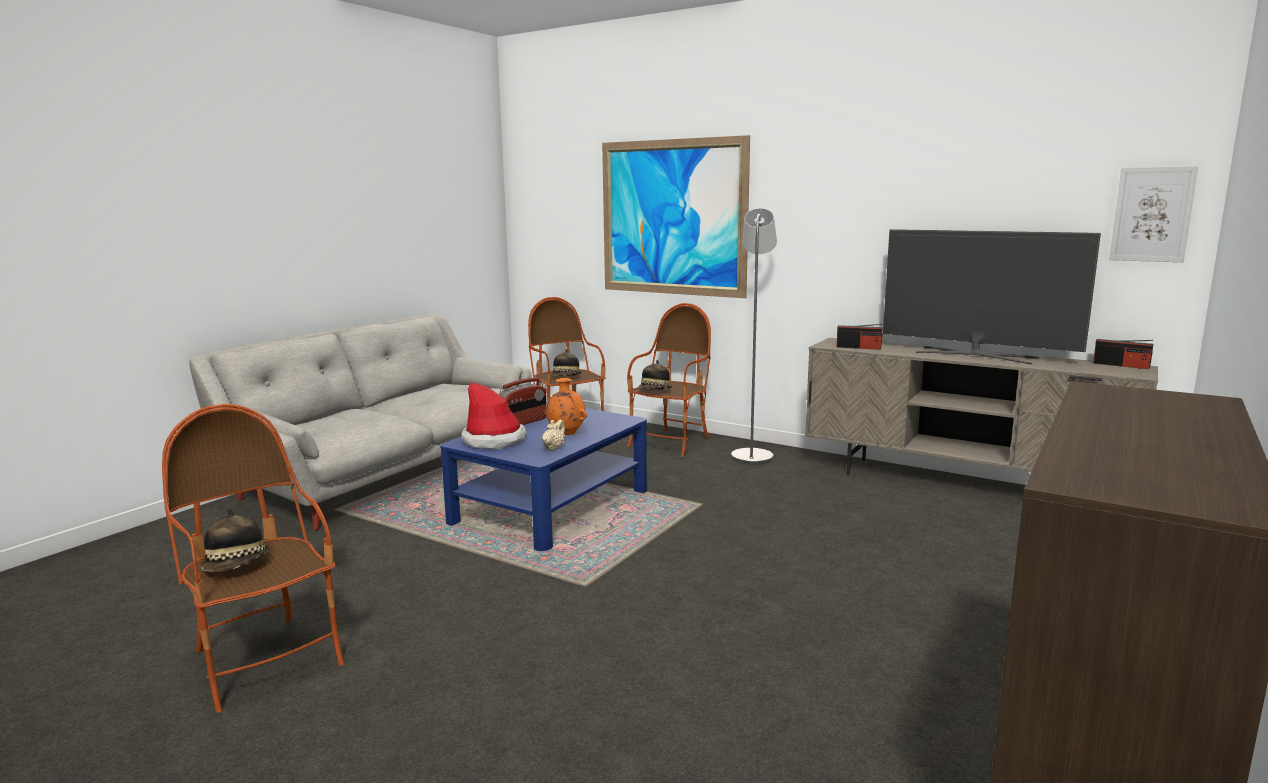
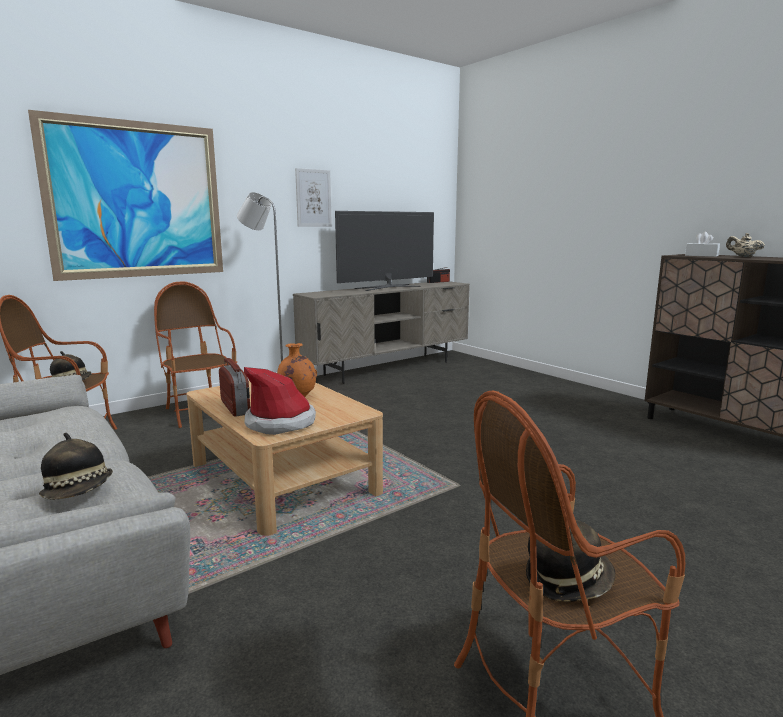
camera: 70 degrees left, 0 degrees up
(551, 506) = (282, 478): blue coffee table -> beige coffee table
(554, 448) = (335, 405): beige teapot -> beige teapot (743, 256)
(655, 391) = (199, 365): hat -> hat (79, 492)
(858, 347) = (335, 294): radio -> none
(1125, 401) = (701, 255): none -> white tissue box
(1152, 214) = (436, 203): picture -> picture (313, 198)

